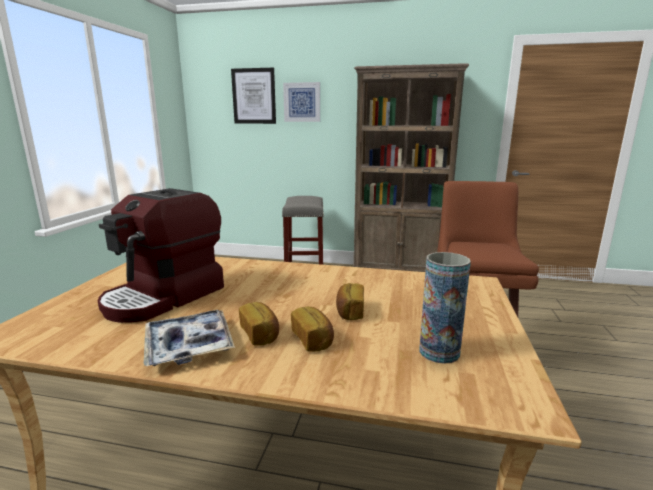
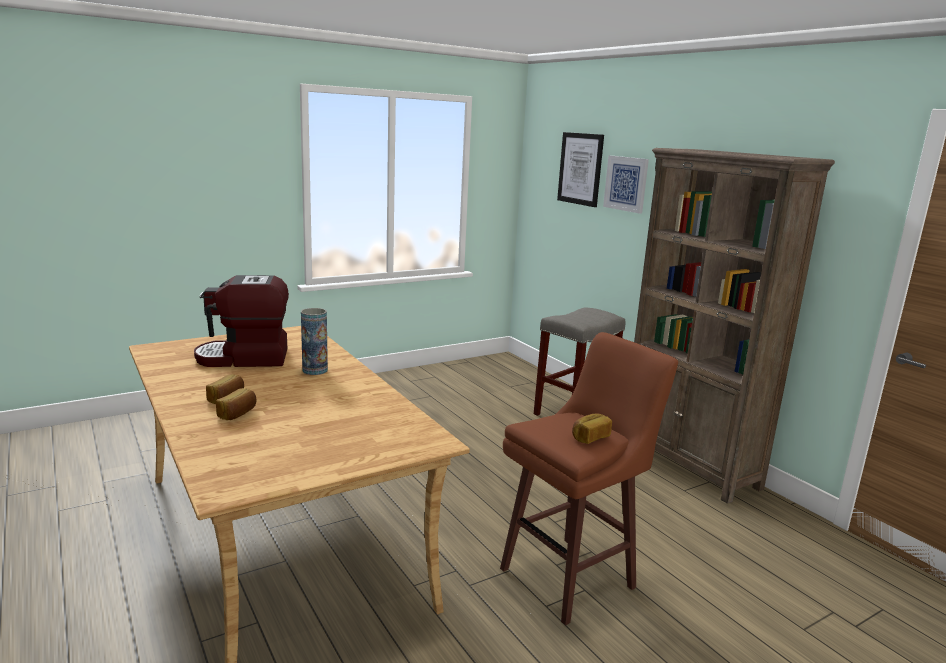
camera: 45 degrees right, 0 degrees up
(189, 345) = (191, 387): tray -> none
(349, 311) = (297, 412): bread -> bread (590, 437)
(439, 352) = (268, 453): vase -> vase (315, 370)

